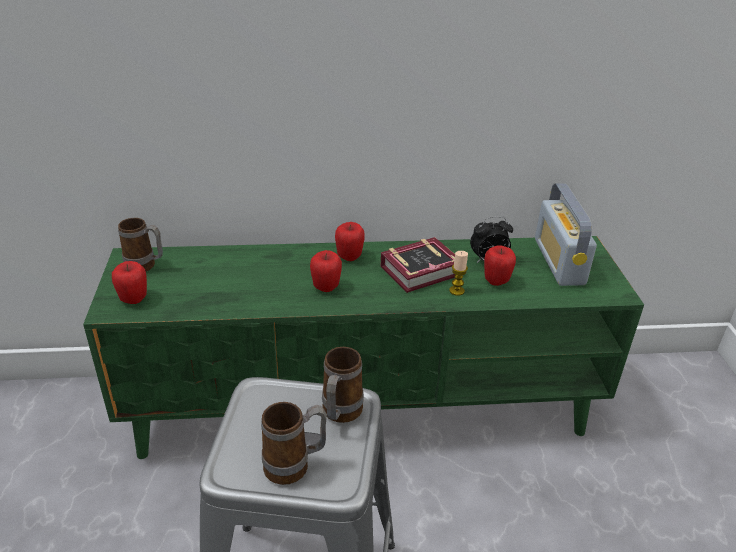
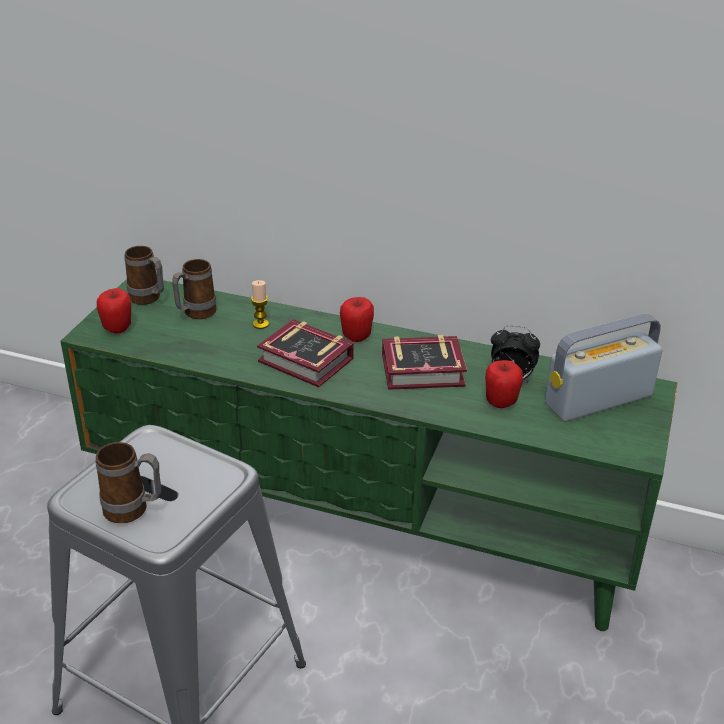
camera: 25 degrees right, 0 degrees up
(326, 287) = (307, 363): apple -> book
(339, 415) = (205, 481): mug -> mug (195, 314)
(456, 291) = (445, 401): candle -> candle (260, 324)
(559, 261) = (598, 400): radio -> radio turned 45 degrees clockwise

